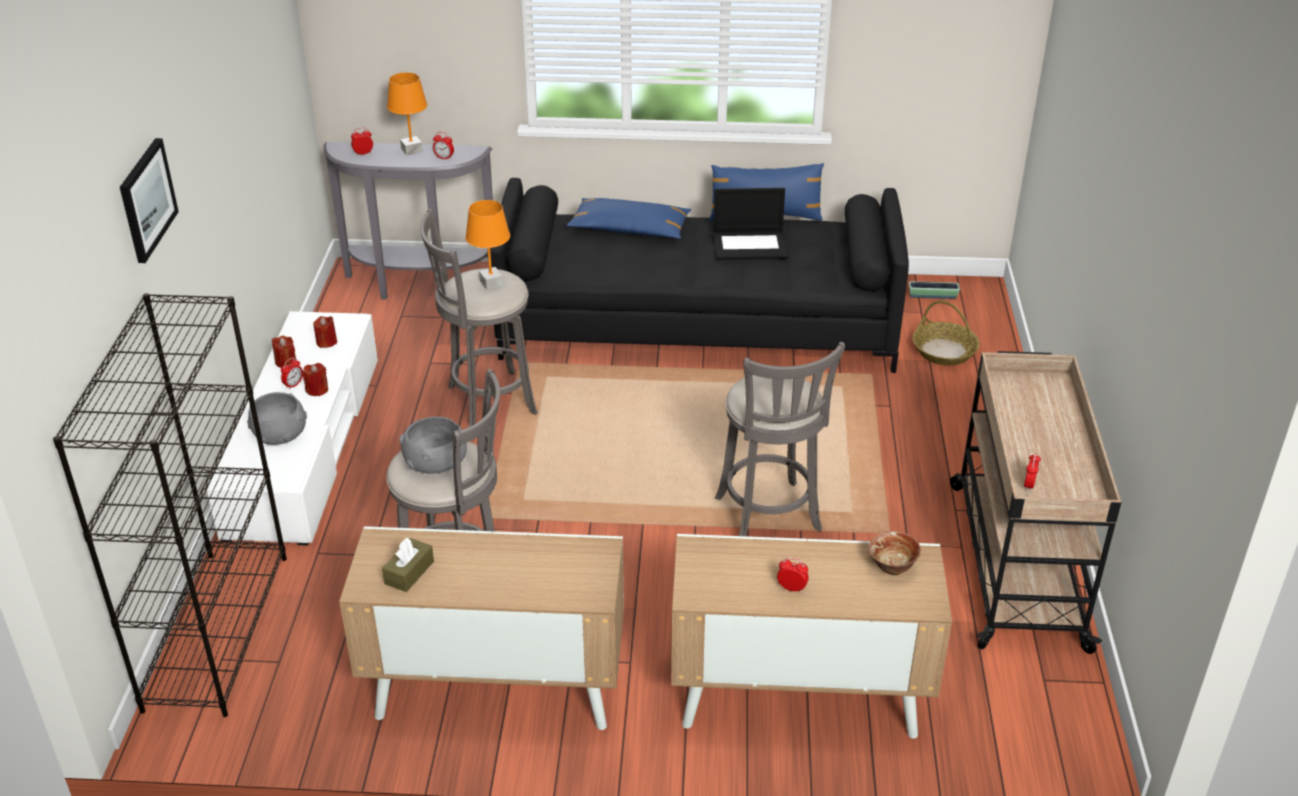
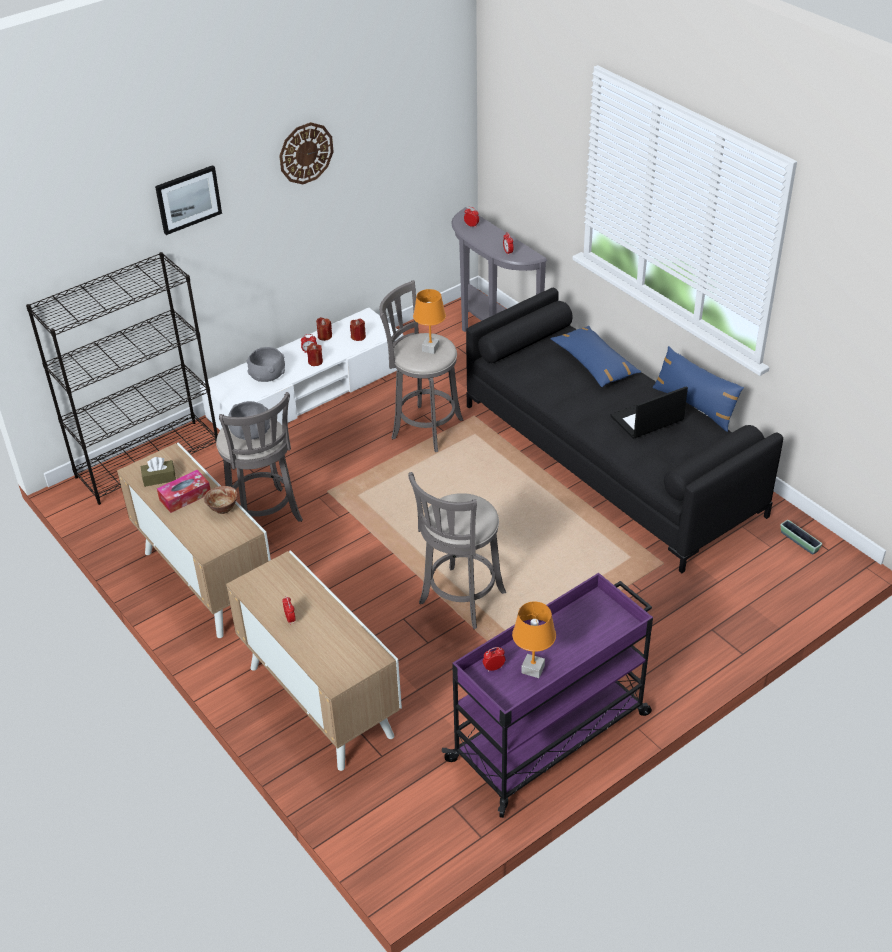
camera: 50 degrees right, 5 degrees up
(213, 99) = (306, 153): none -> wall clock
(412, 150) = (500, 237): orange table lamp -> orange table lamp (533, 669)
(474, 568) = (185, 496): none -> tissue box
(750, 245) = (646, 419): laptop -> laptop turned 105 degrees clockwise
(892, 567) = (352, 649): bowl -> bowl (223, 509)
(944, 351) = (739, 583): basket -> none
(1016, 562) = (551, 736): beige cart -> purple cart

